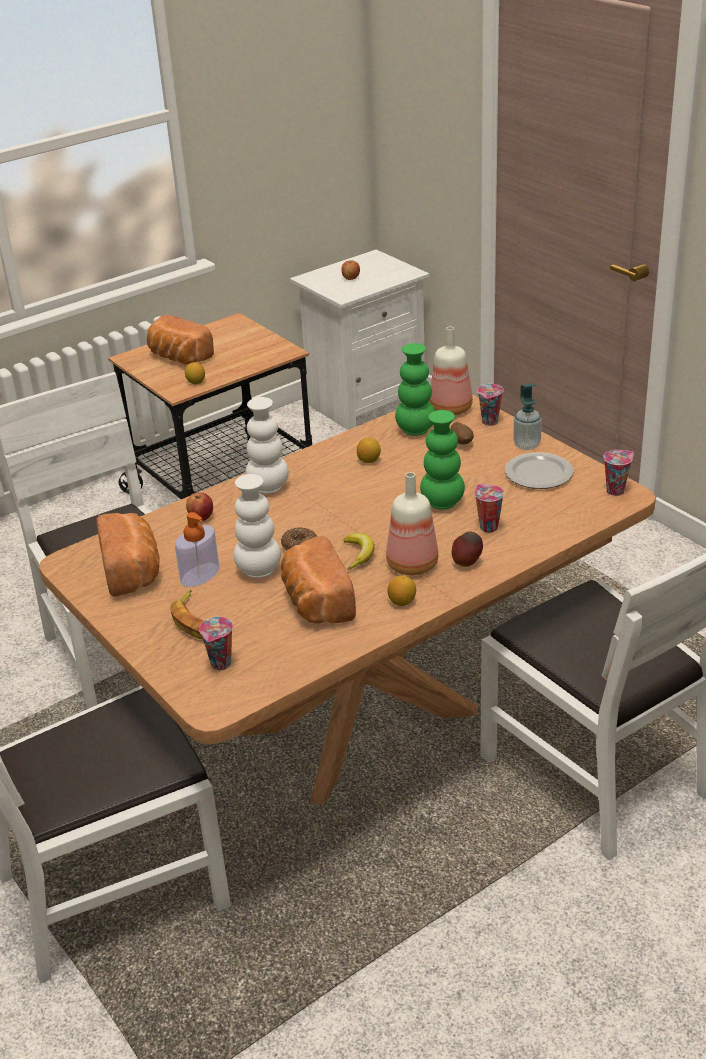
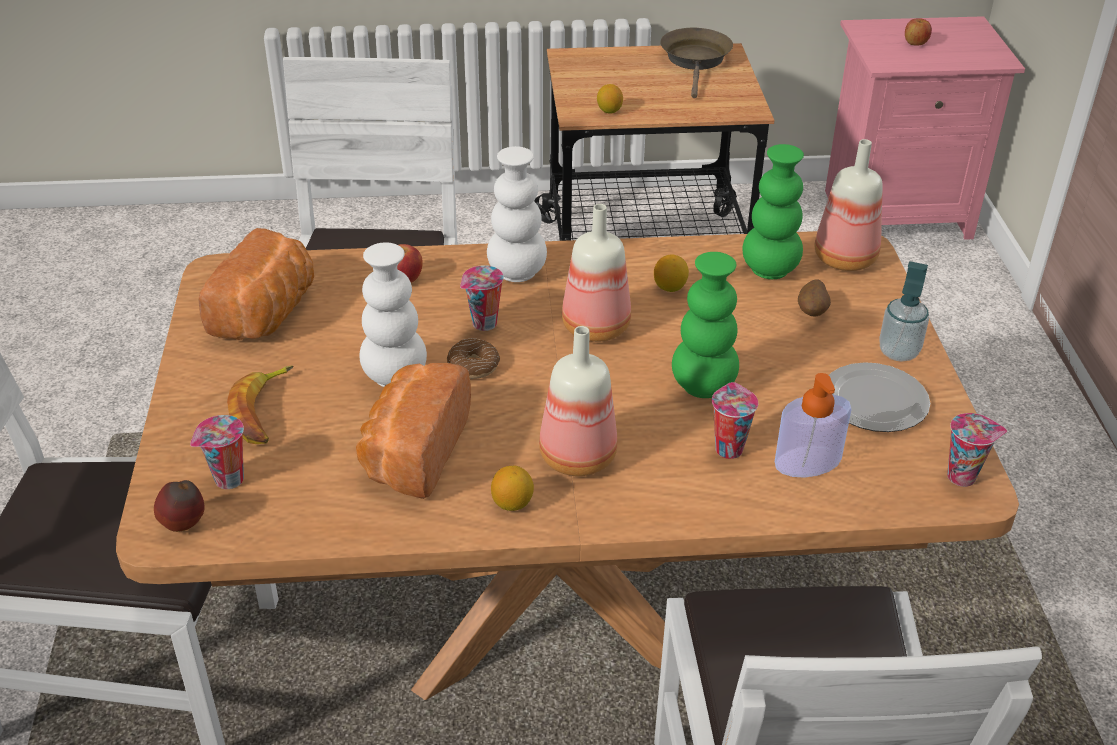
camera: 30 degrees right, 5 degrees up
(178, 357) = (619, 74): bread -> none
(200, 575) = (328, 351): soap dispenser -> soap dispenser (807, 462)
(221, 333) = (696, 61): none -> brown frying pan
(347, 497) = (594, 326): none -> bottle
(359, 554) = (529, 410): banana -> none
(364, 403) = (895, 213): white nightstand -> pink nightstand
(467, 564) = (648, 489): apple -> apple (185, 526)
(490, 422) = (879, 299): cup -> cup (483, 324)

